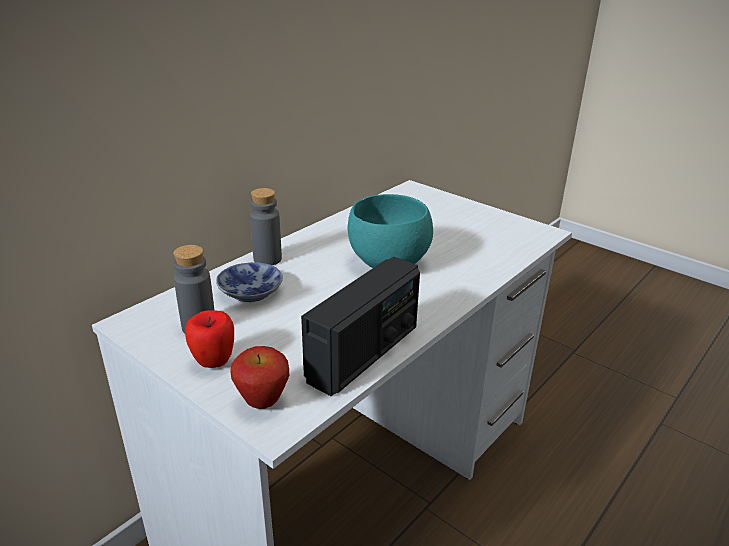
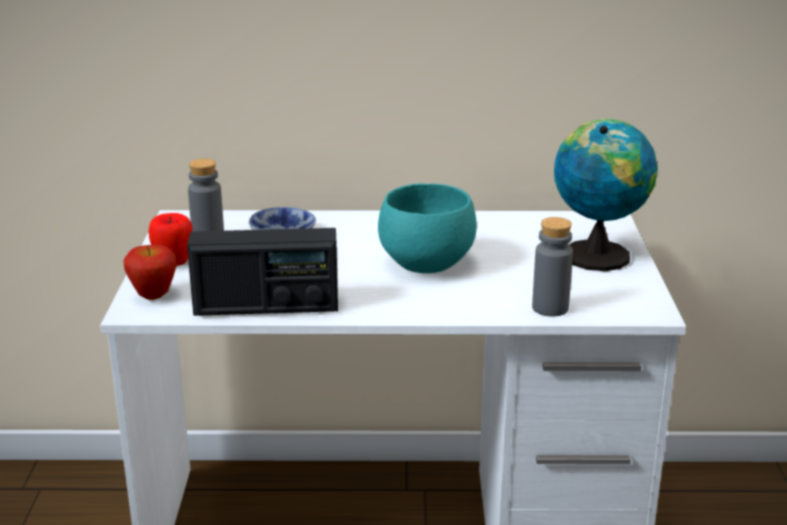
camera: 50 degrees right, 5 degrees down
(267, 259) = (342, 220): grey bottle -> grey bottle (550, 308)
(453, 212) = (597, 254): none -> globe

